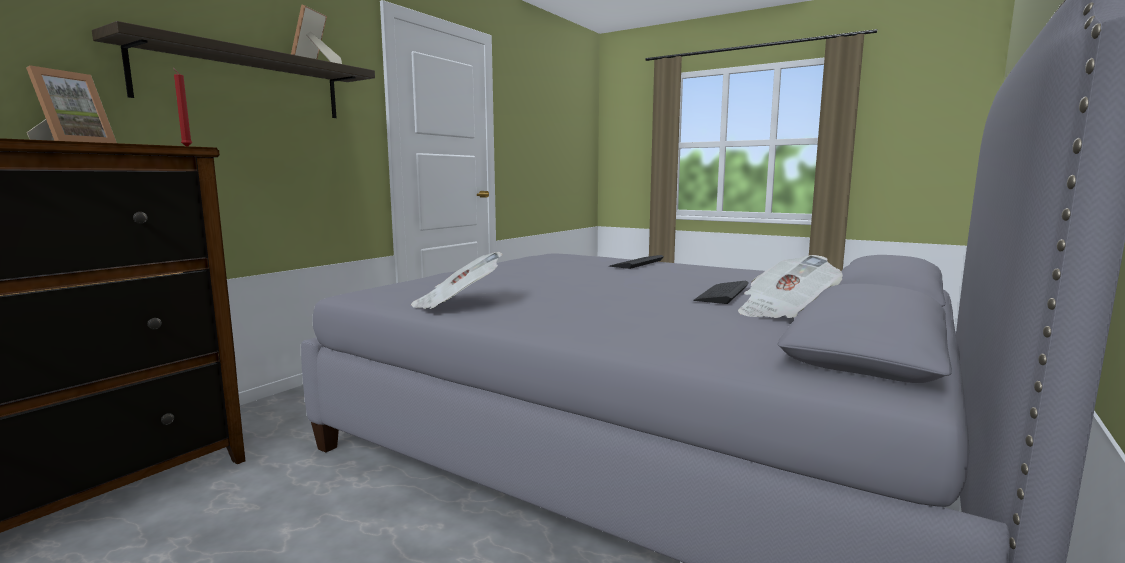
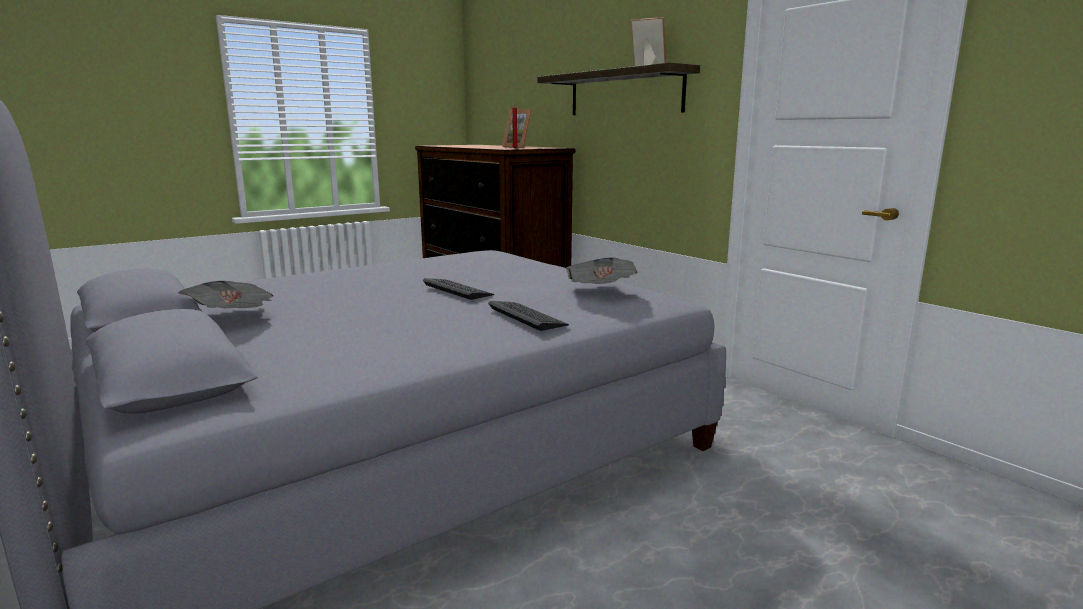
camera: 110 degrees right, 5 degrees up
(457, 305) = (418, 263): newspaper -> newspaper (600, 292)
(722, 294) = (320, 316): keyboard -> keyboard (458, 290)

